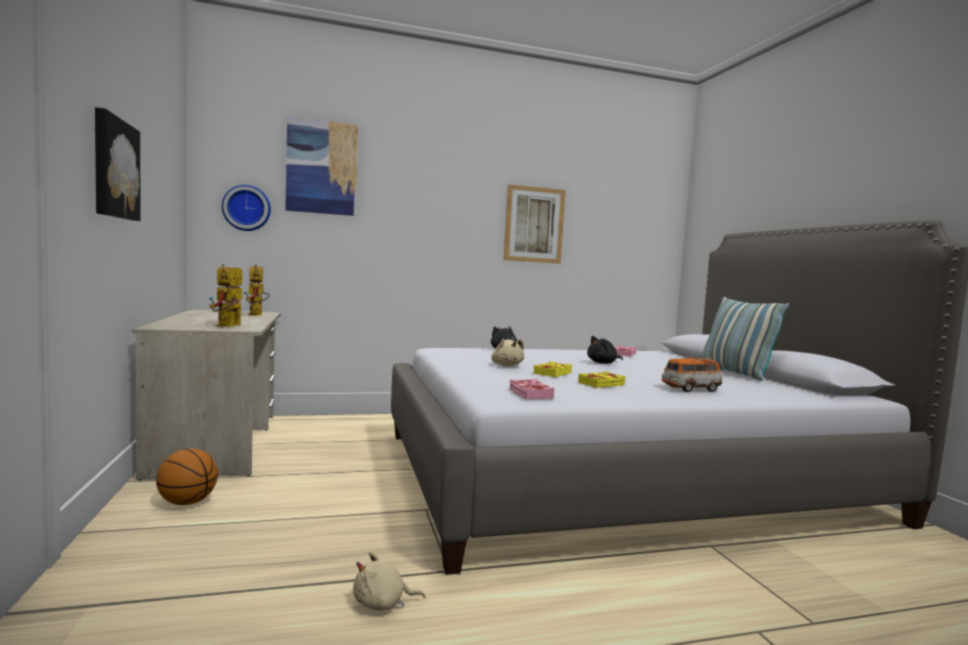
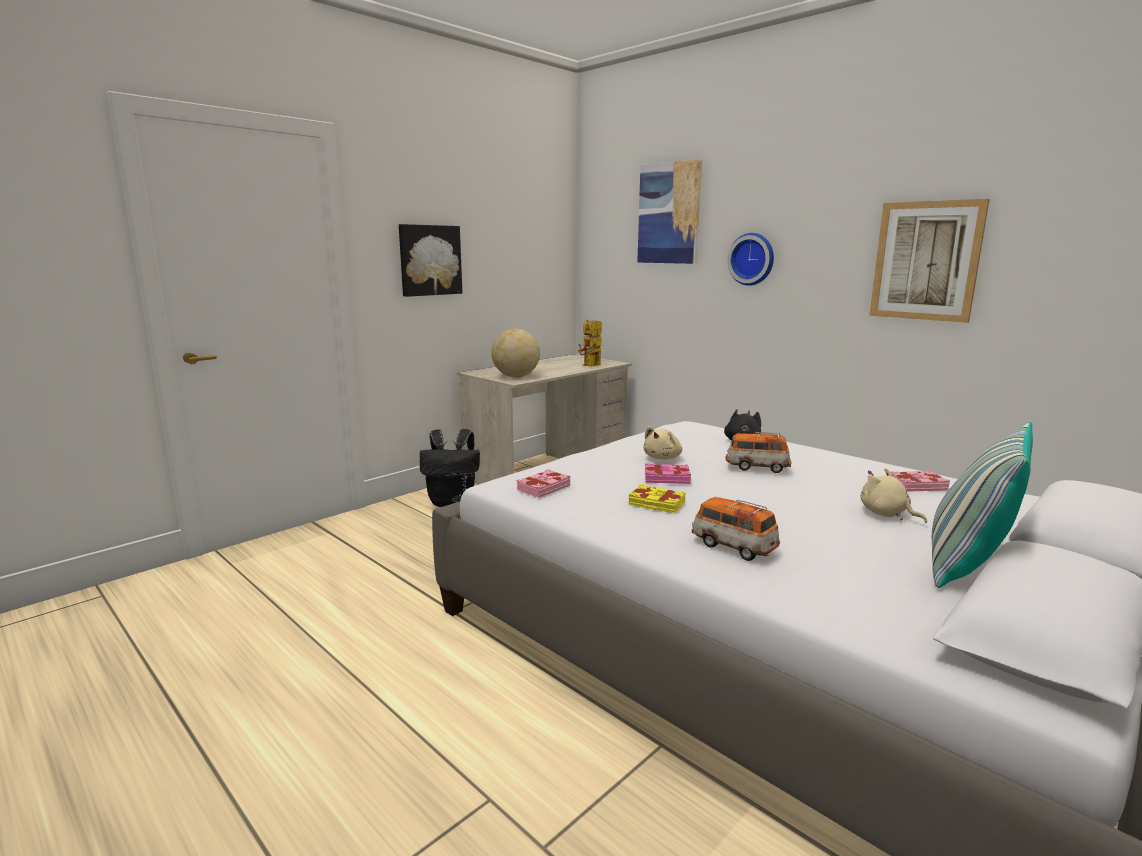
camera: 60 degrees right, 10 degrees up
(187, 502) = (452, 502): basketball -> black backpack
(227, 326) = (516, 376): toy robot -> globe
(247, 208) = (612, 262): wall clock -> wall clock (752, 259)
(382, 603) = (389, 602): beige plush toy -> beige plush toy (886, 514)
(552, 373) = (666, 478): yellow book -> pink book
(562, 359) = (757, 467): none -> toy car
(603, 363) = (796, 486): black plush toy -> none

